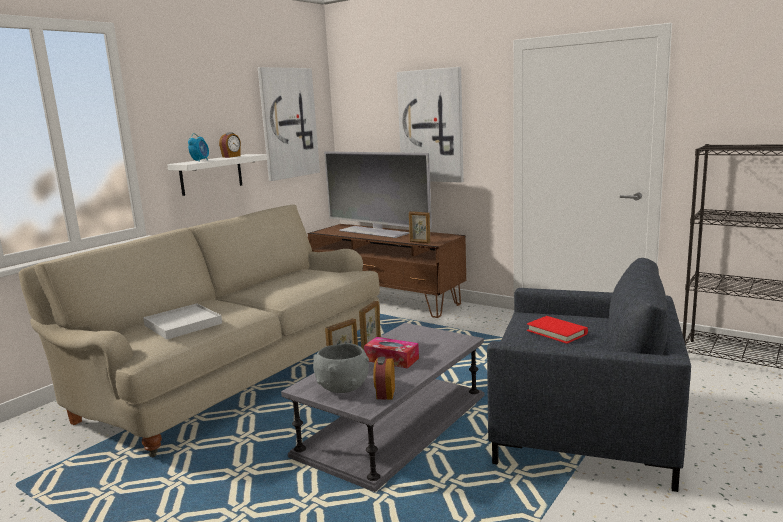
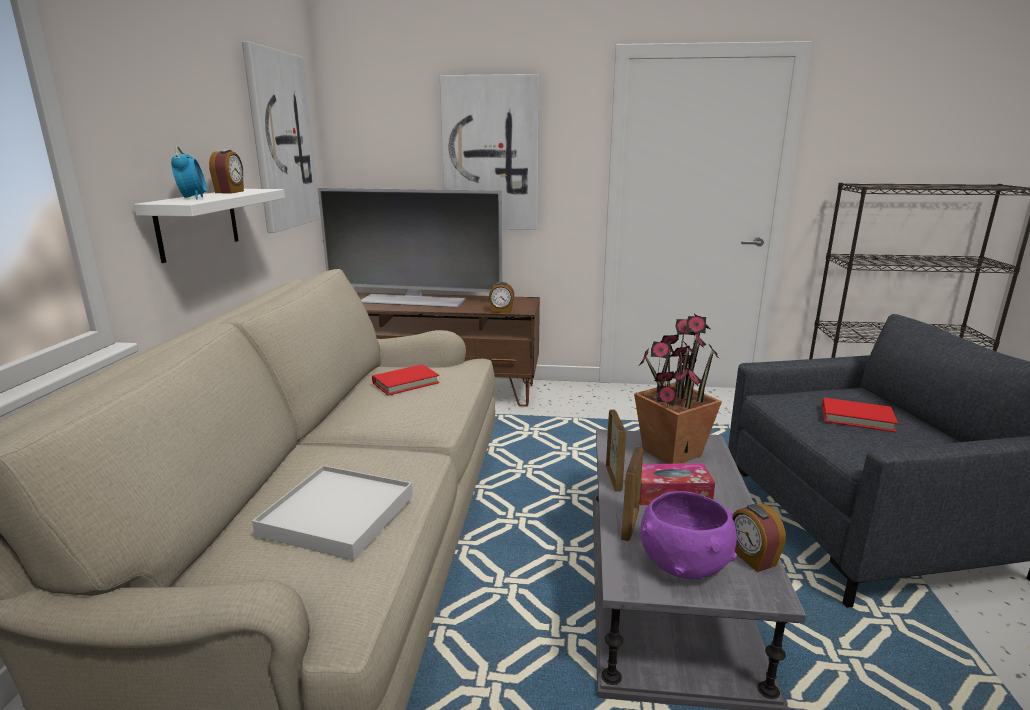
camera: 30 degrees left, 5 degrees up
(300, 277) = (405, 383): none -> red book
(342, 387) = (683, 564): grey bowl -> purple bowl
(419, 242) = (501, 311): picture frame -> alarm clock
(430, 341) = (671, 452): none -> potted plant

